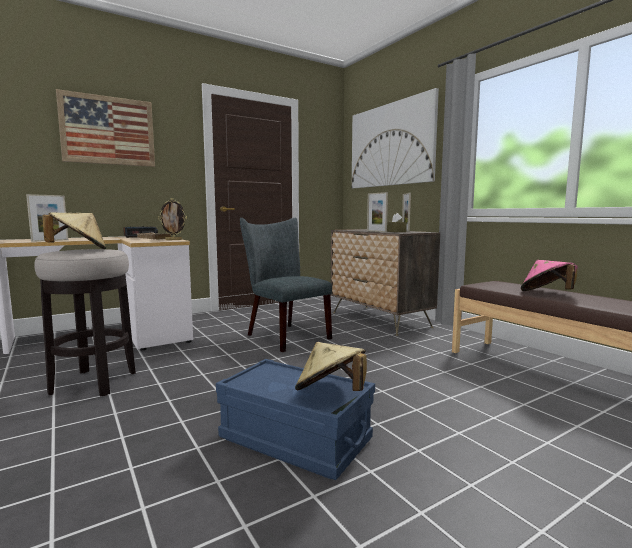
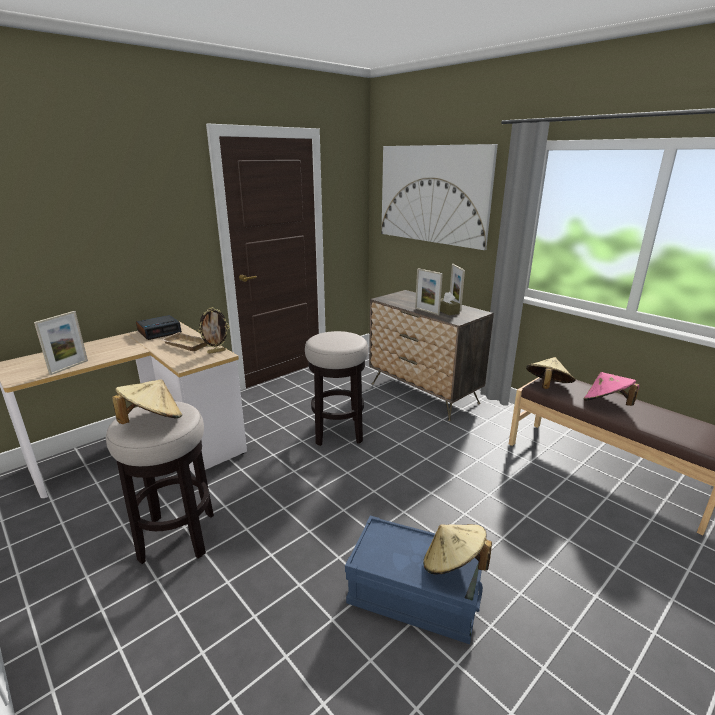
camera: 10 degrees left, 15 degrees up
(108, 130) = (101, 205): picture -> none
(284, 336) = (338, 432): grey chair -> stool
(486, 285) = (547, 387): none -> beige hat

